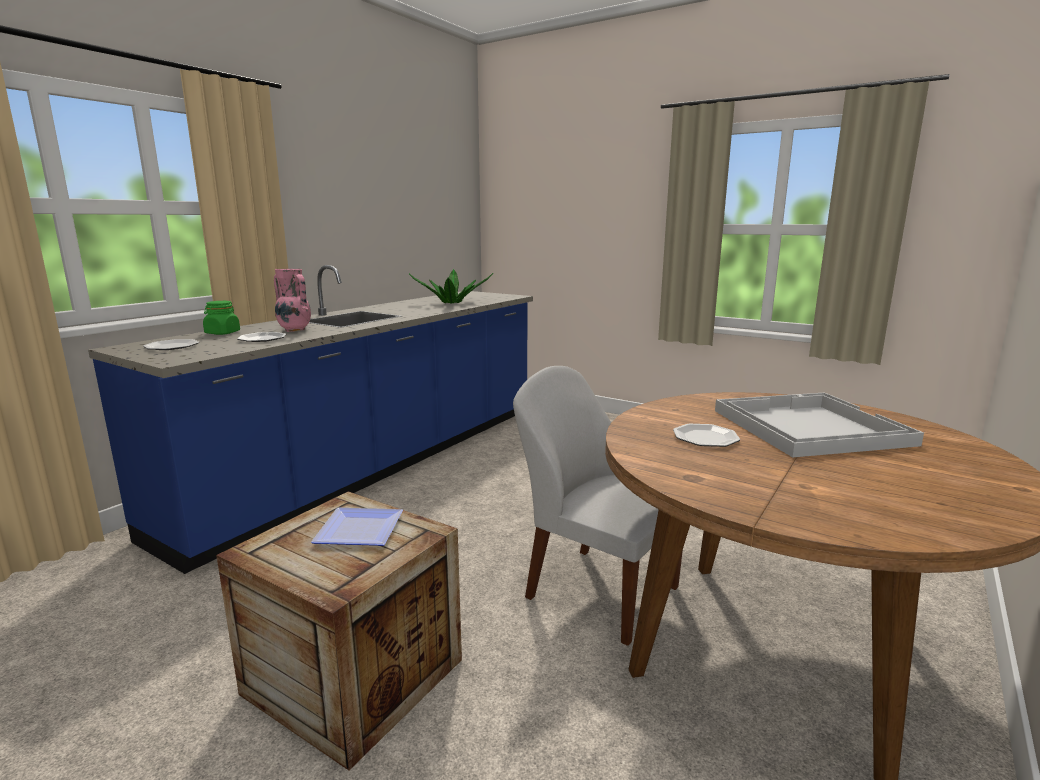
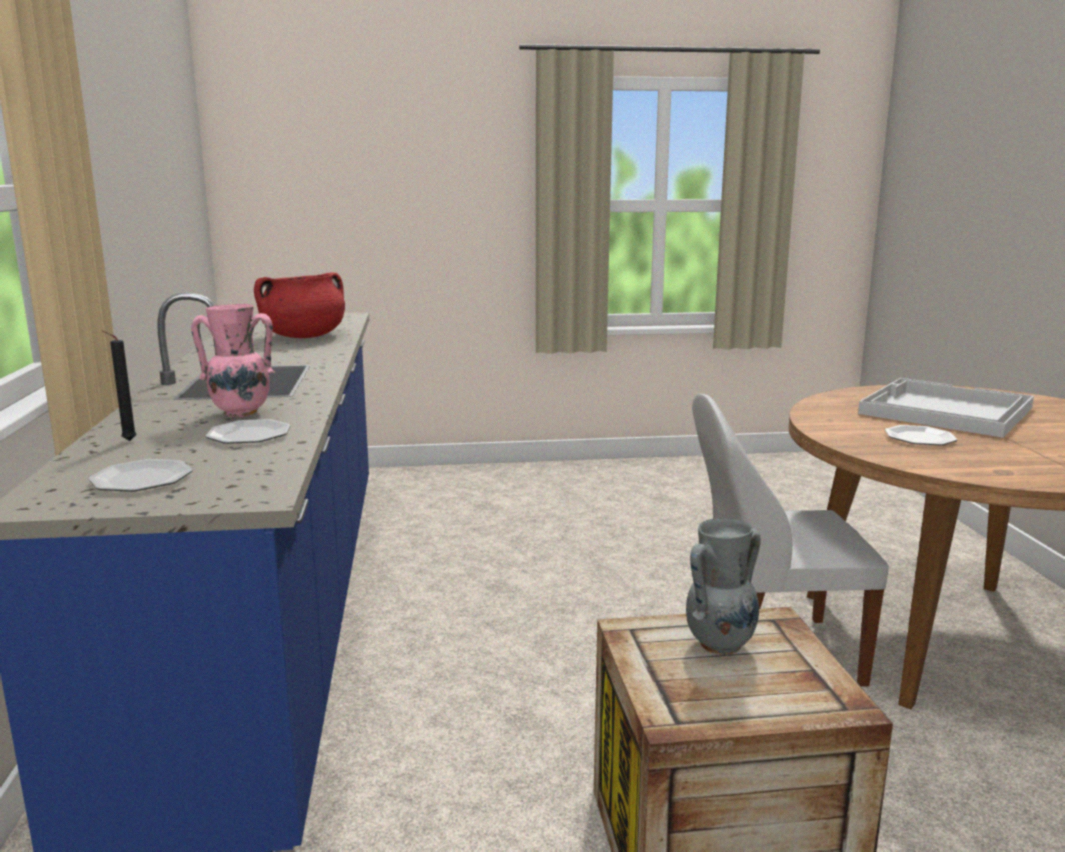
camera: 40 degrees left, 0 degrees up
(222, 333) = (127, 441): green jar -> black candle
(363, 529) = (718, 646): plate -> grey vase
(452, 303) = (304, 337): potted plant -> red cooking pot

